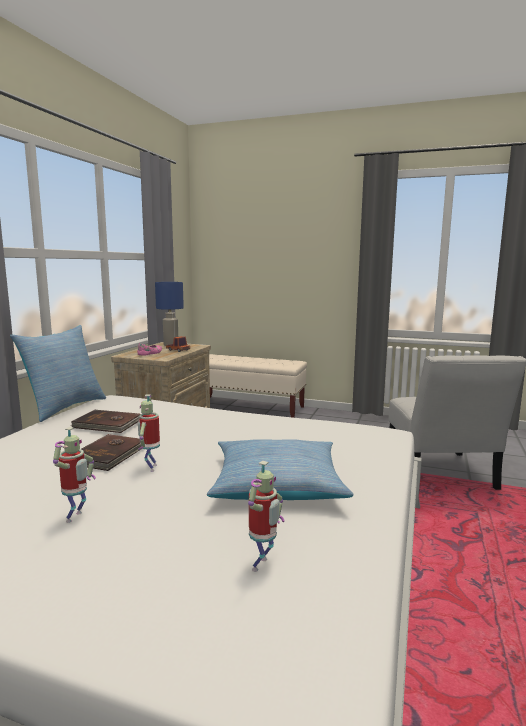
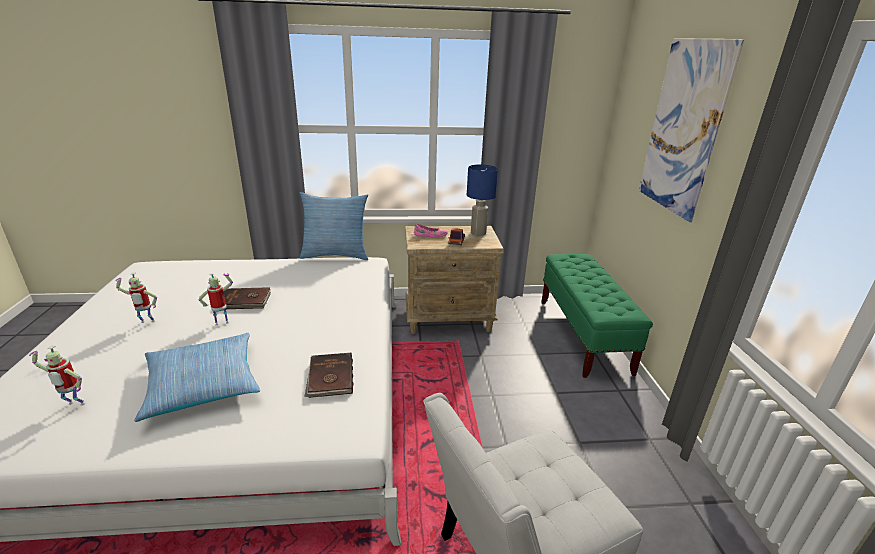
camera: 65 degrees right, 15 degrees up
(107, 424) = (301, 280): brown book -> brown book (330, 377)
(248, 407) = (583, 335): beige bench -> green bench
(284, 236) = (683, 128): none -> picture

